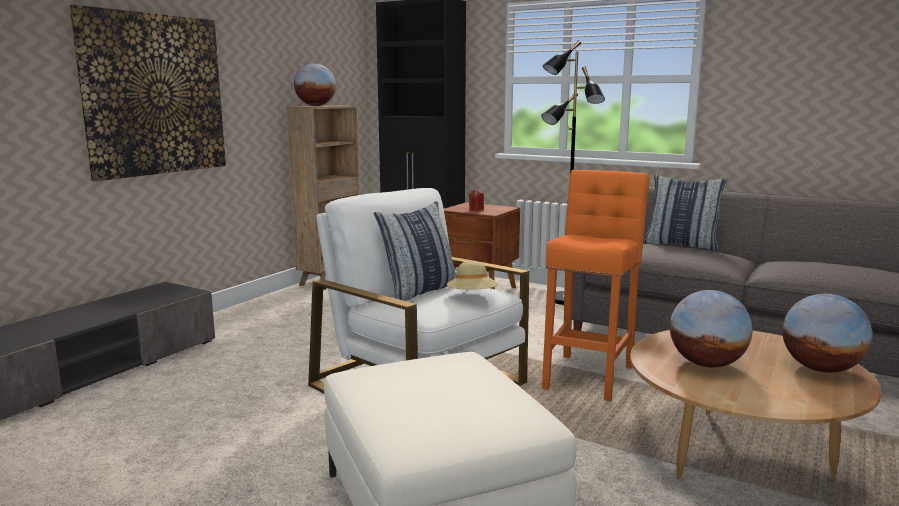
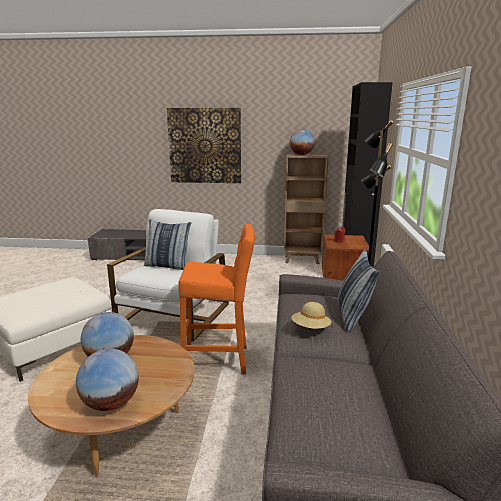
camera: 65 degrees right, 5 degrees up
(472, 296) = (160, 276): beige hat -> beige hat (311, 328)

